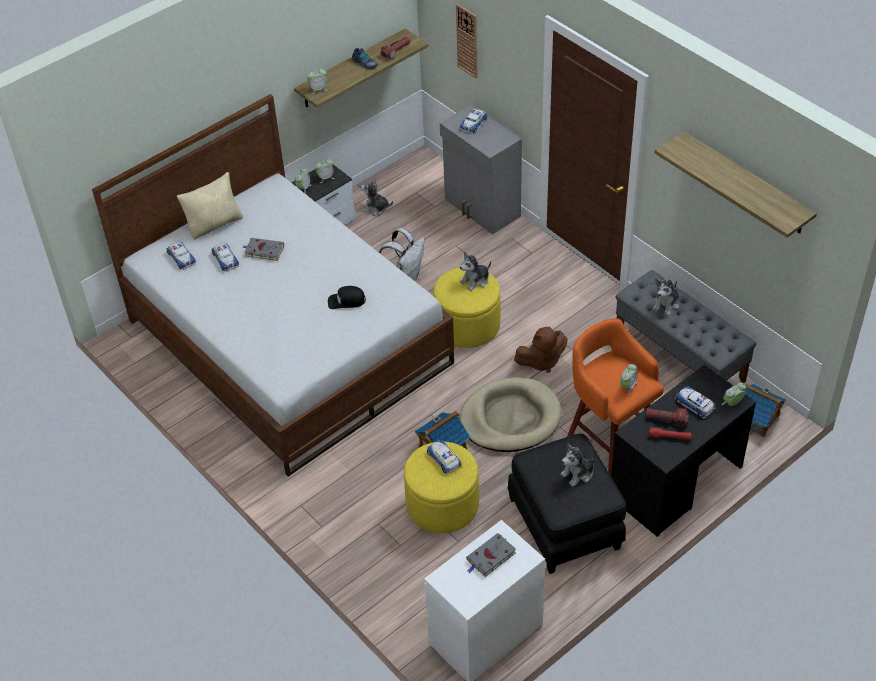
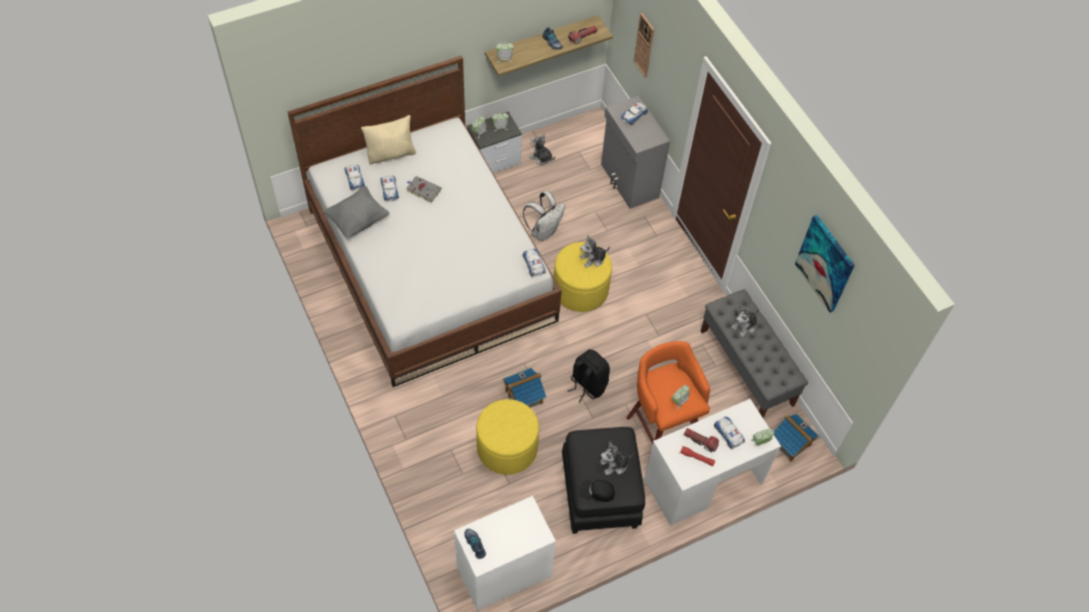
camera: 10 degrees right, 10 degrees up
(199, 297) = (358, 220): none -> grey pillow
(346, 301) = (475, 256): black cap -> black cap (597, 491)
(444, 459) = (513, 417): toy car -> toy car (534, 264)
(454, 586) = (475, 544): none -> shoe
(490, 557) = (512, 527): grey book -> none
(510, 418) = (587, 385): beige dog bed -> black backpack
(541, 361) = (630, 339): brown plush toy -> none
(676, 482) = (703, 481): black desk -> white desk
(746, 184) = (825, 263): shelf -> picture

